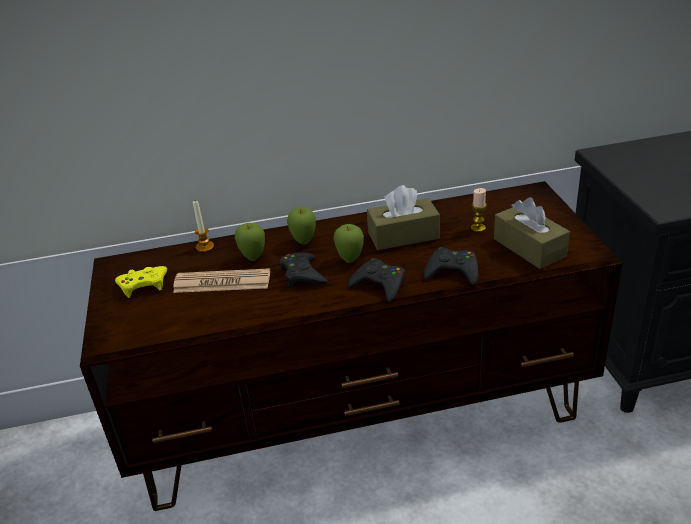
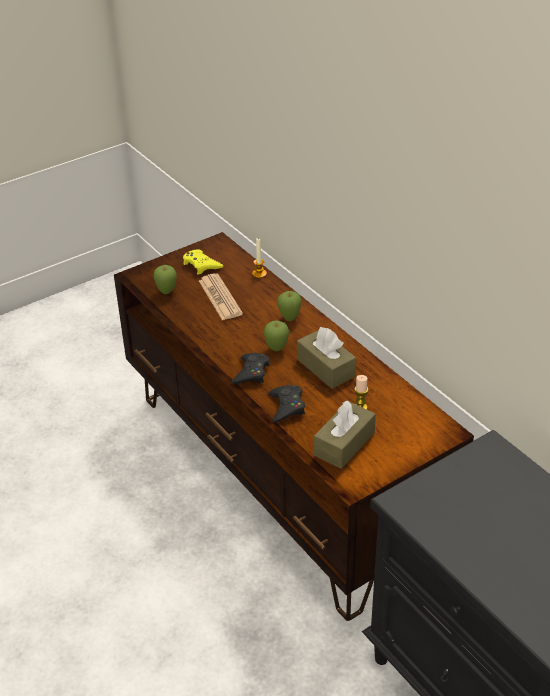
camera: 65 degrees right, 5 degrees up
(253, 258) = (256, 301): apple -> apple (166, 292)
(302, 274) = (246, 331): black game controller -> none

